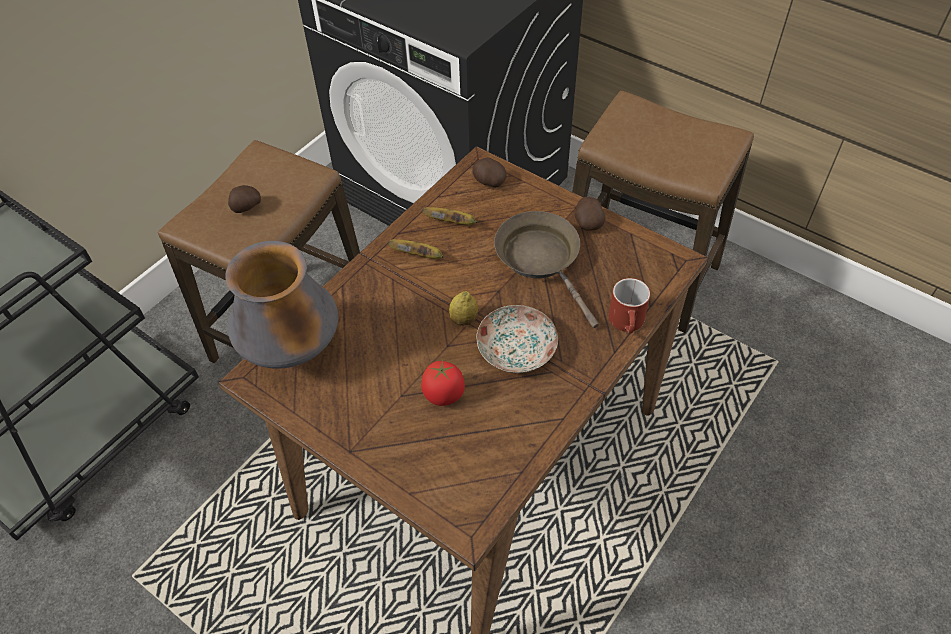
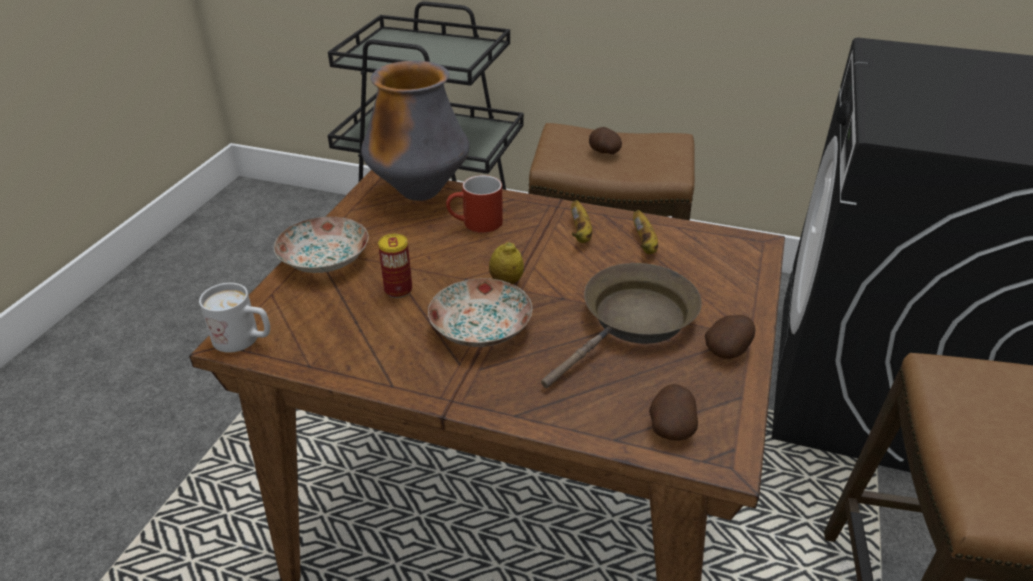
camera: 70 degrees right, 15 degrees down
(372, 444) = (325, 259): none -> plate
(444, 394) = (398, 290): tomato -> can
(470, 518) = (245, 340): none -> white mug
(489, 182) = (731, 256): potato -> potato (671, 426)
(628, 323) = (570, 421): red mug -> red mug (475, 224)

